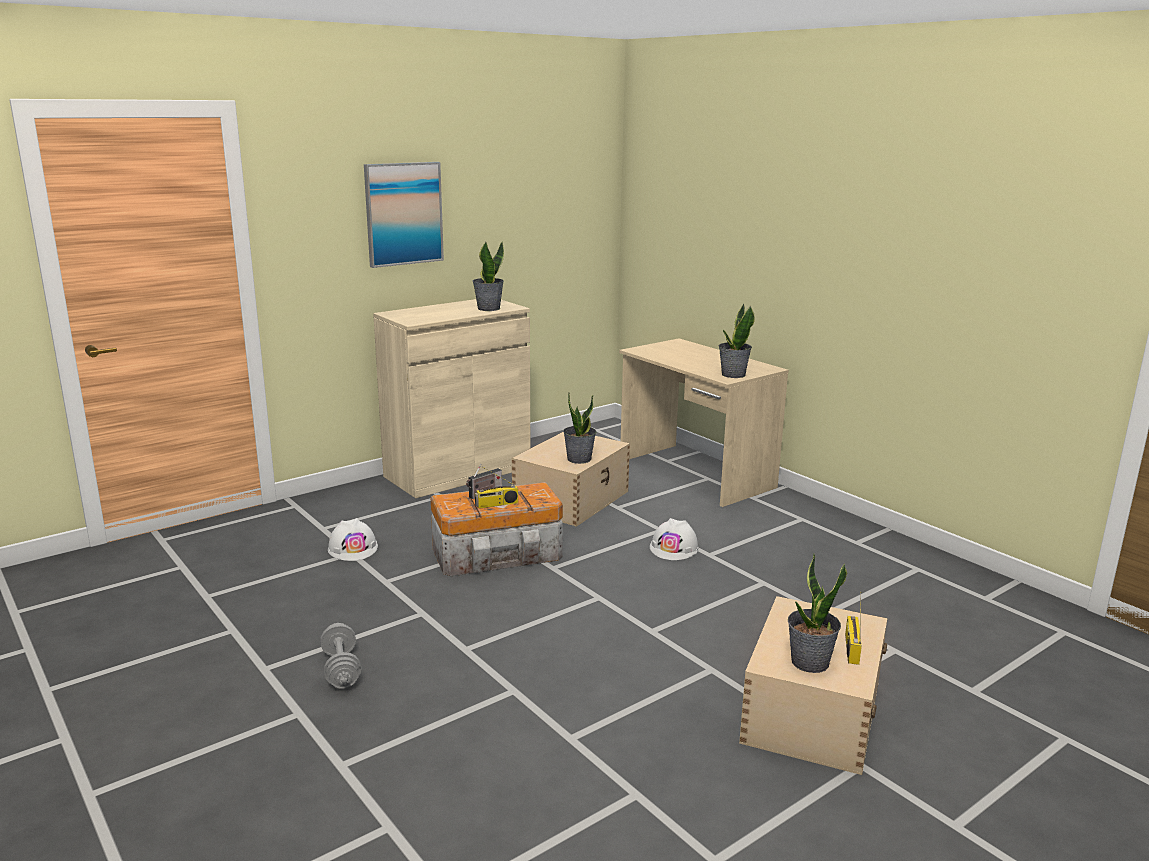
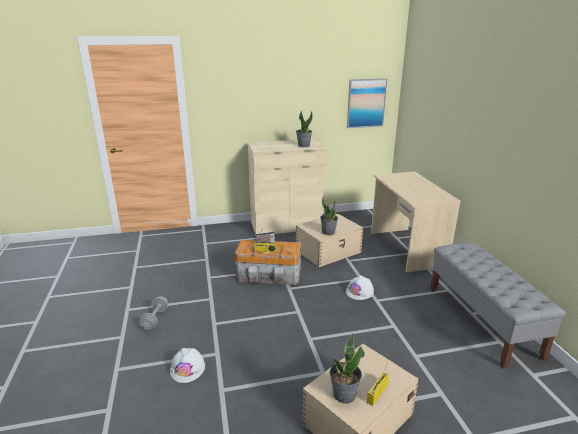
camera: 25 degrees right, 5 degrees up
(353, 548) = (209, 256): white hard hat -> white hard hat (188, 368)
(403, 213) = (266, 93): picture -> picture (366, 103)
(733, 375) = (422, 199): potted plant -> none
(877, 549) = (482, 321): none -> grey bench

